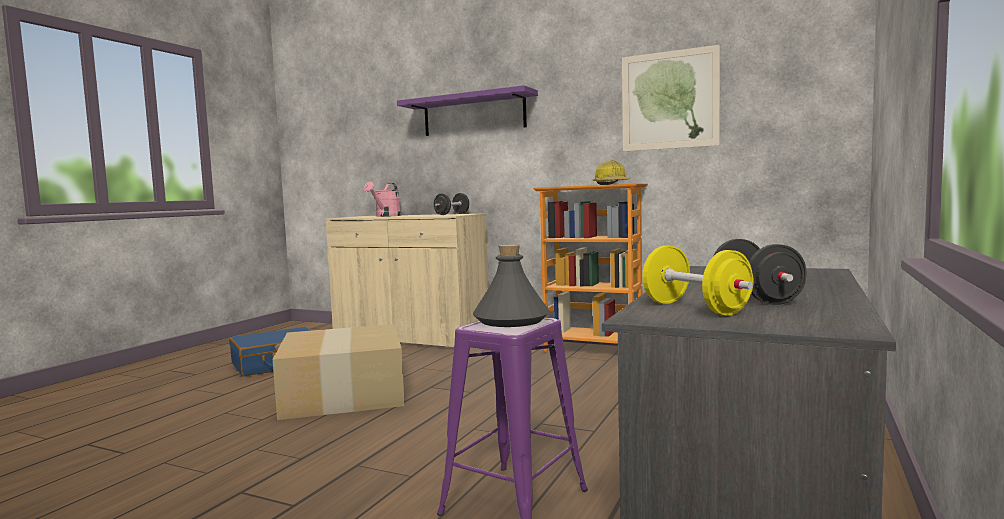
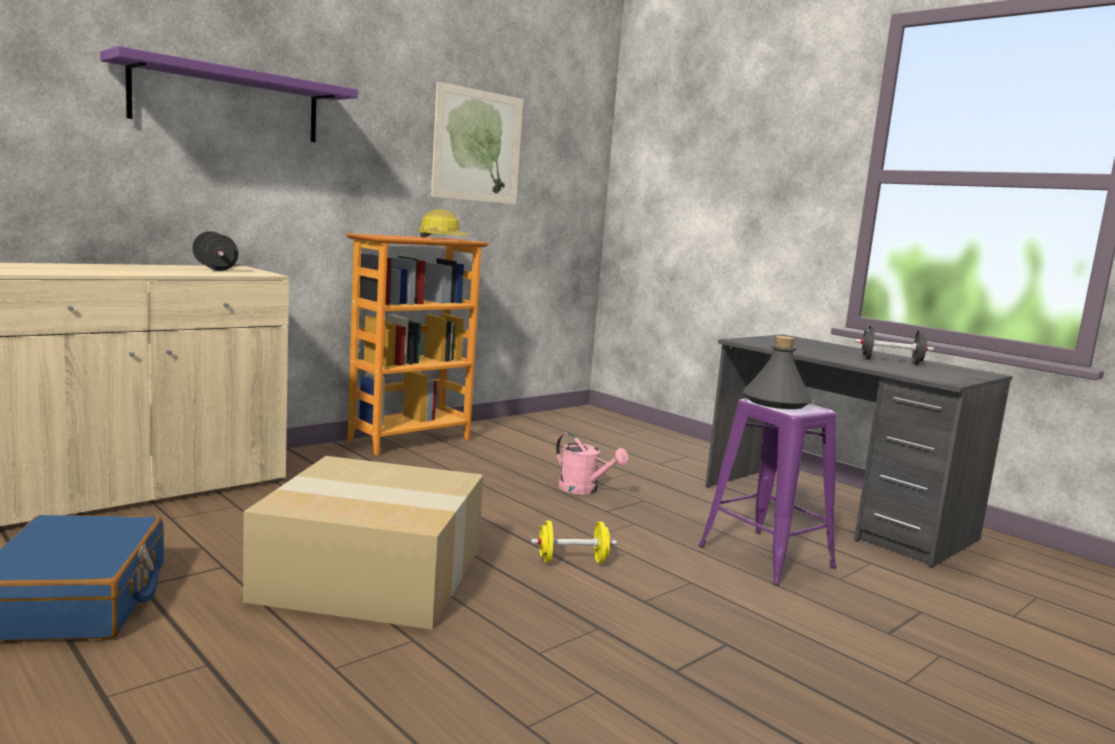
camera: 70 degrees left, 5 degrees up
(386, 216) = (93, 269): pink watering can -> pink watering can (584, 490)
(695, 308) = (921, 372): yellow dumbbell -> yellow dumbbell (572, 561)

